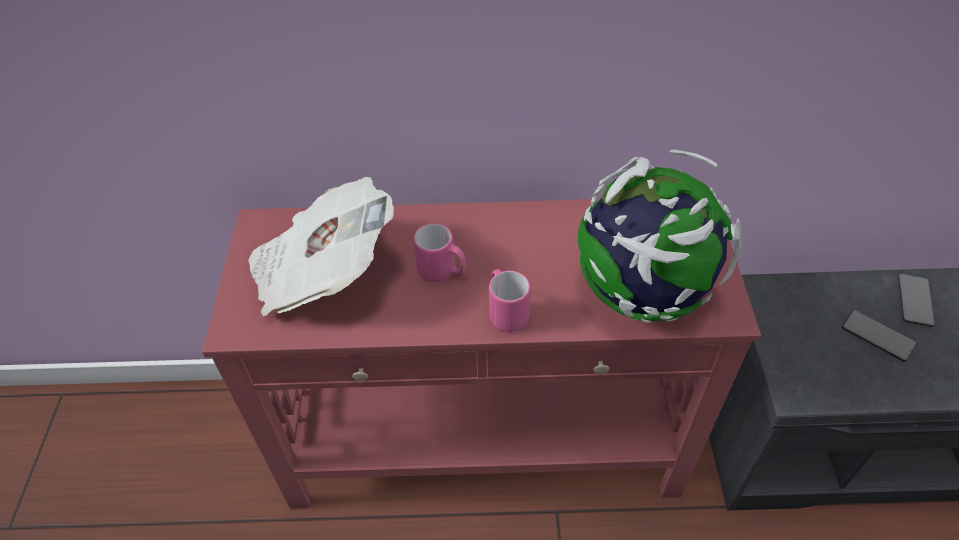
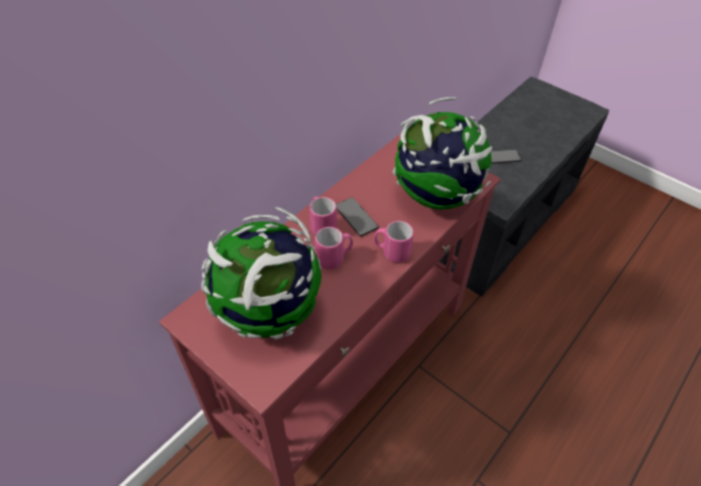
camera: 50 degrees left, 0 degrees up
(322, 273) = (269, 311): newspaper -> globe
(474, 231) = (321, 226): none -> pink mug
(914, 300) = (496, 132): phone -> phone (356, 217)

